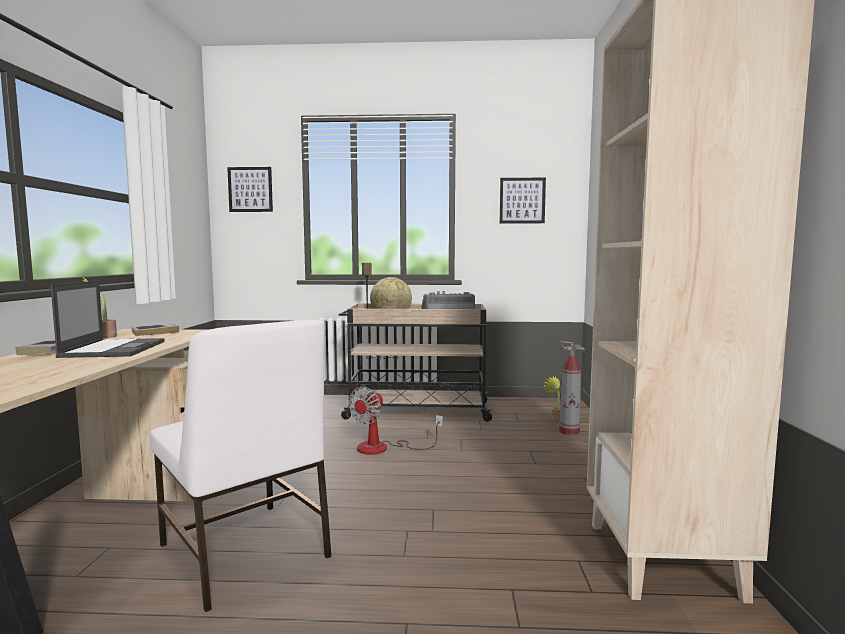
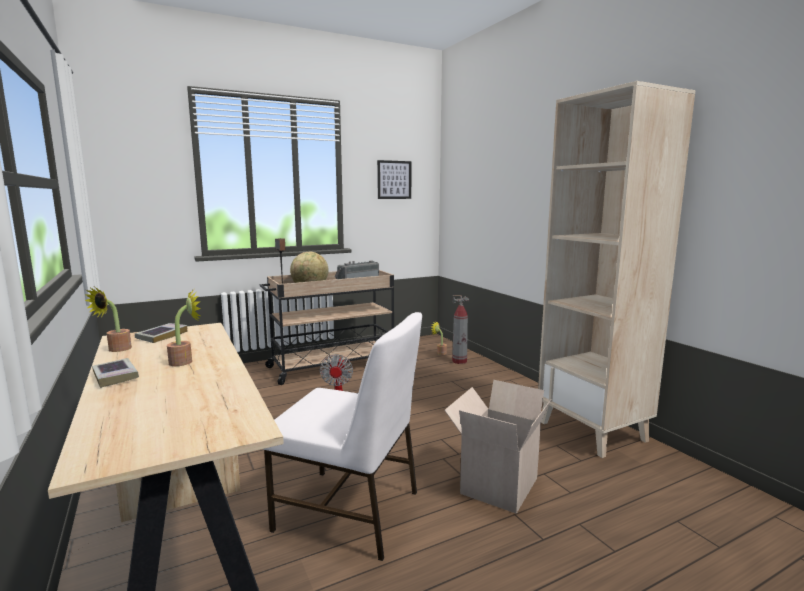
camera: 30 degrees left, 5 degrees up
(114, 349) = (185, 361): laptop -> potted plant
(250, 189) = (131, 162): picture -> none
(432, 580) = (497, 484): none -> cardboard box

